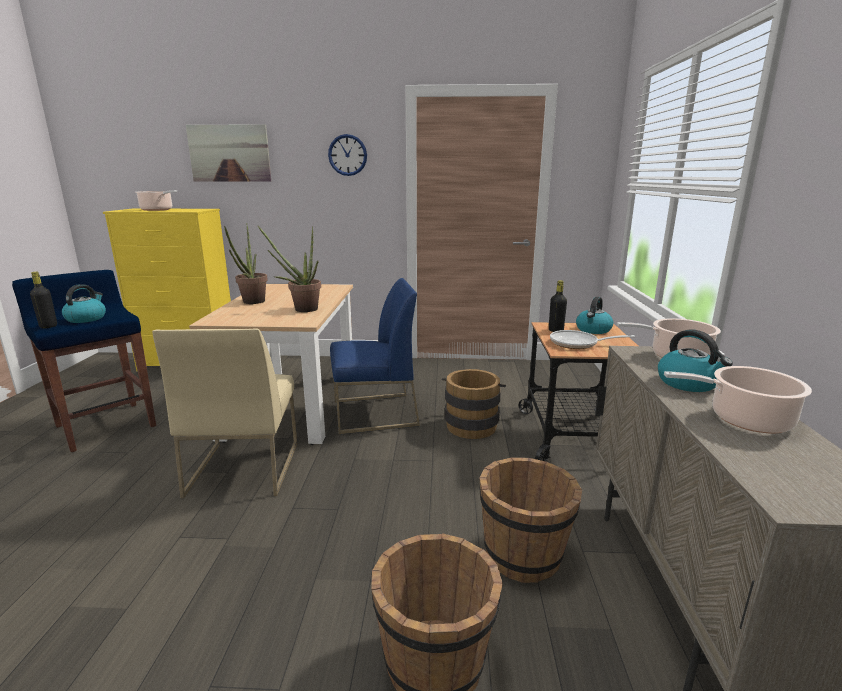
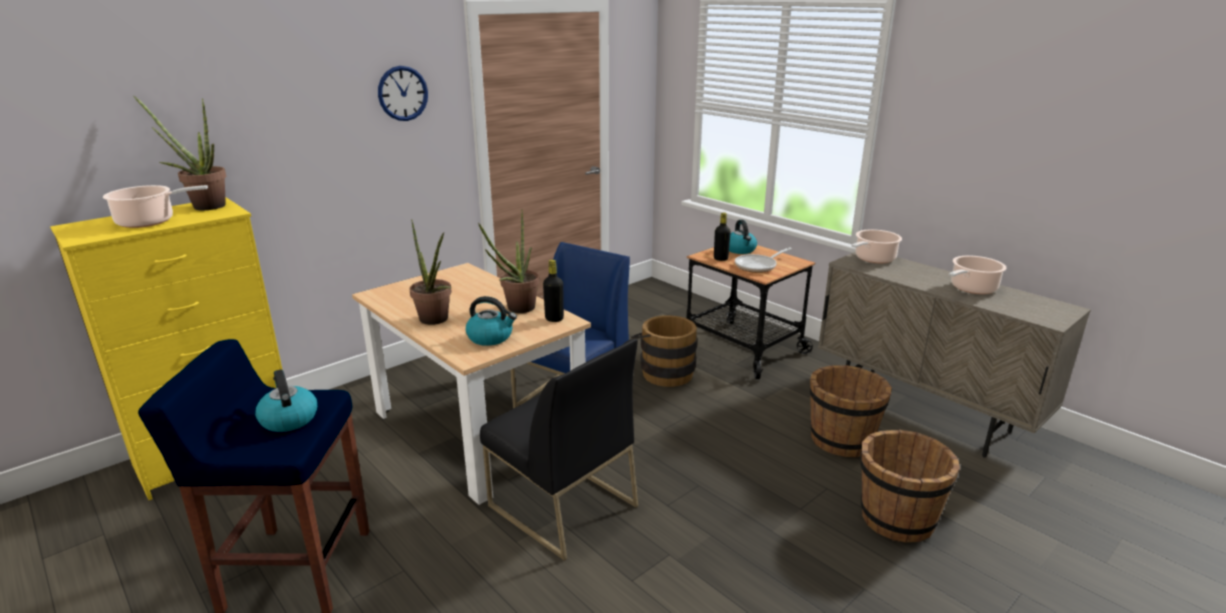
camera: 45 degrees left, 5 degrees up
(48, 326) = (274, 448): black bottle -> black bottle (554, 319)
(196, 209) = (203, 206): none -> potted plant
(229, 153) = (226, 107): picture -> none
(243, 467) = (561, 506): beige chair -> black chair
(688, 383) = (914, 276): kettle -> kettle (491, 337)

